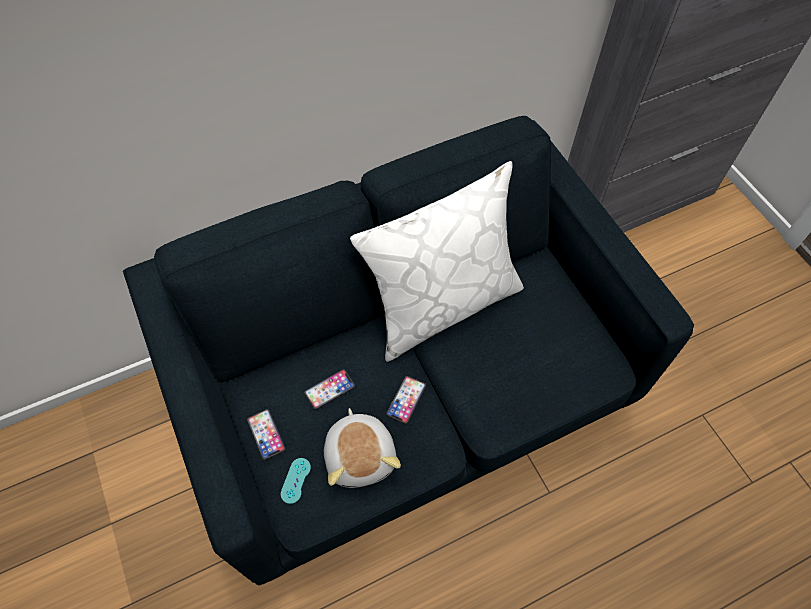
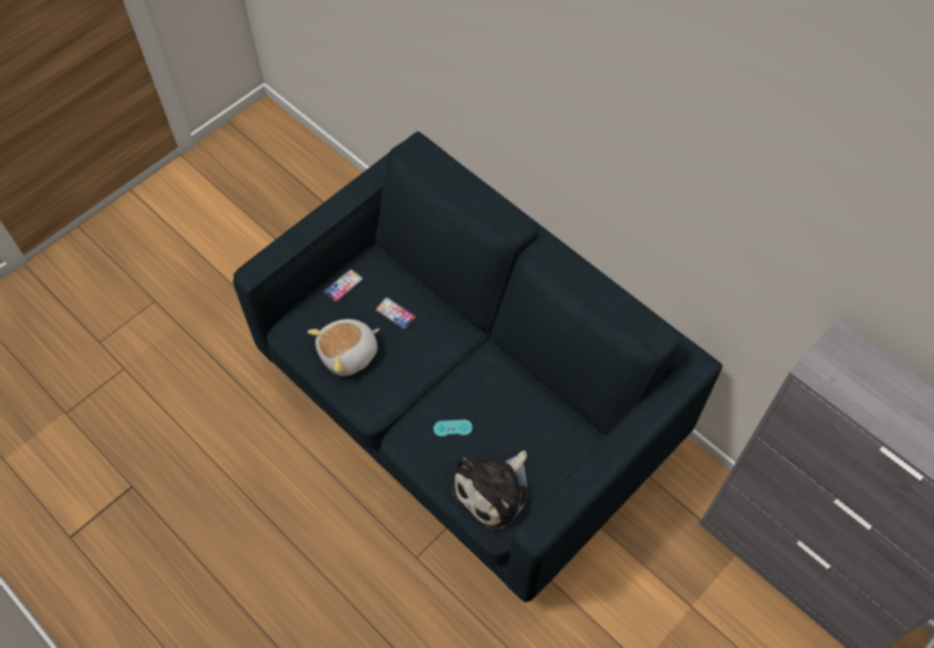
camera: 70 degrees right, 0 degrees up
(295, 480) = (315, 318): turquoise game controller -> turquoise game controller (453, 428)
(406, 400) = (406, 370): phone -> none
(442, 304) = (508, 369): white pillow -> none
(573, 361) = (494, 490): none -> plush toy

